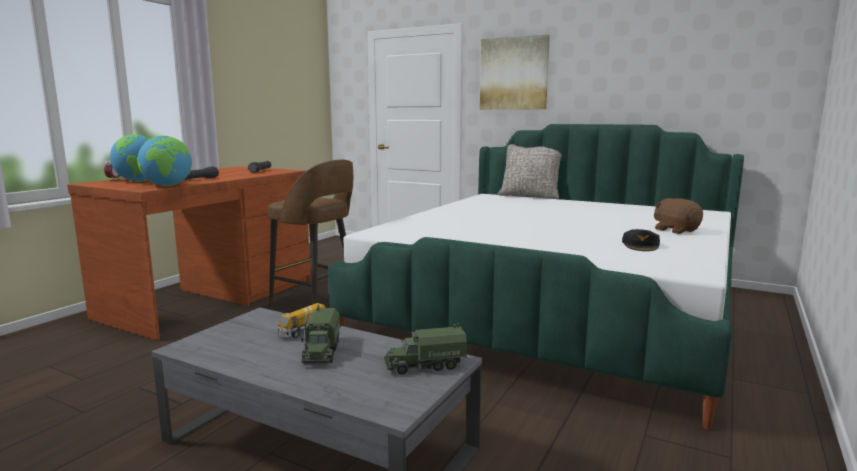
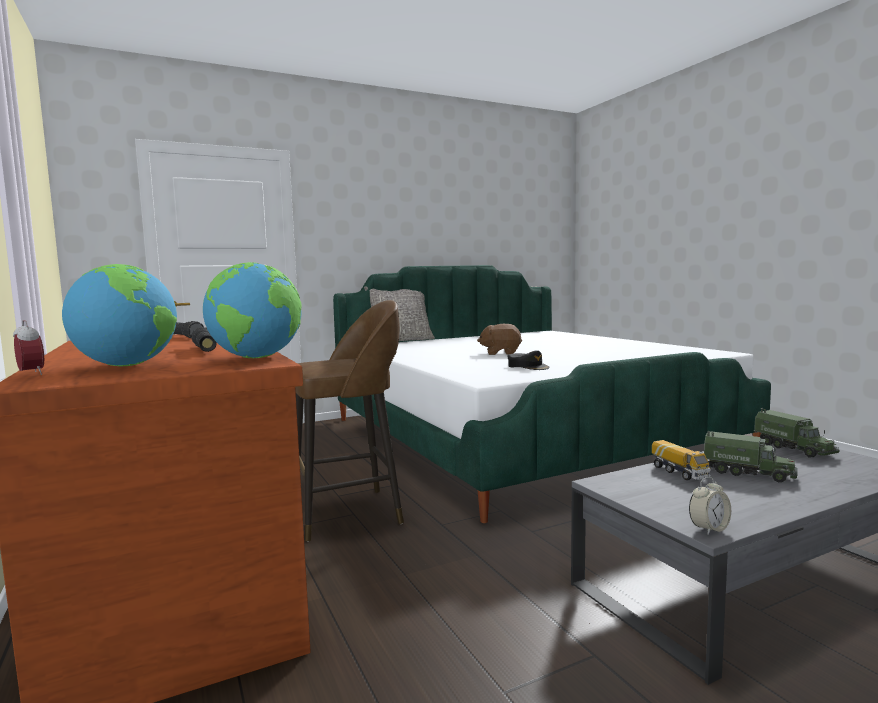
camera: 55 degrees left, 5 degrees down
(183, 347) = (709, 529): none -> alarm clock
(425, 365) = (794, 449): toy truck -> toy truck turned 45 degrees counterclockwise
(514, 73) = (355, 214): picture -> none
(641, 245) = (634, 349): black cap -> black cap (528, 367)
(675, 230) = (596, 341): brown plush toy -> brown plush toy (500, 353)

